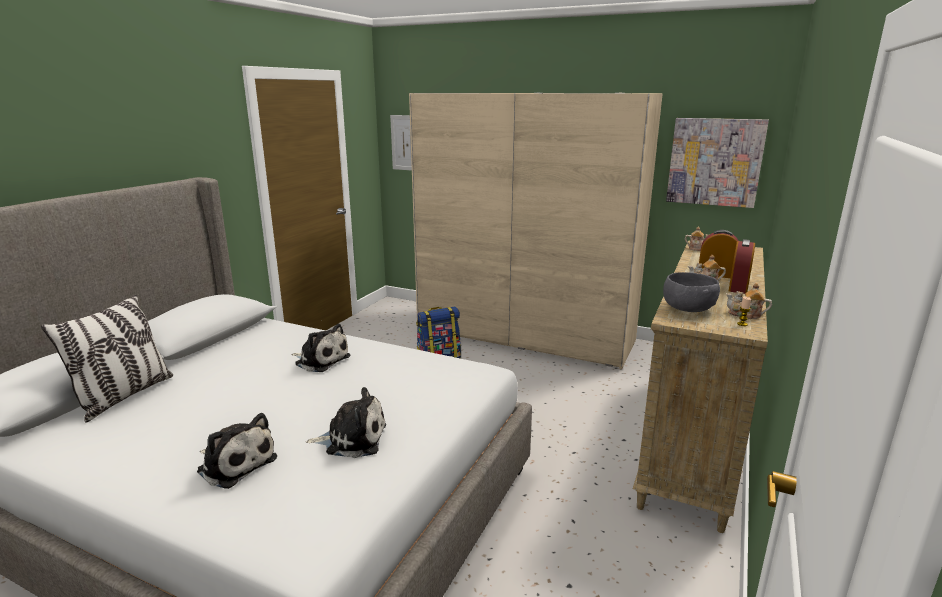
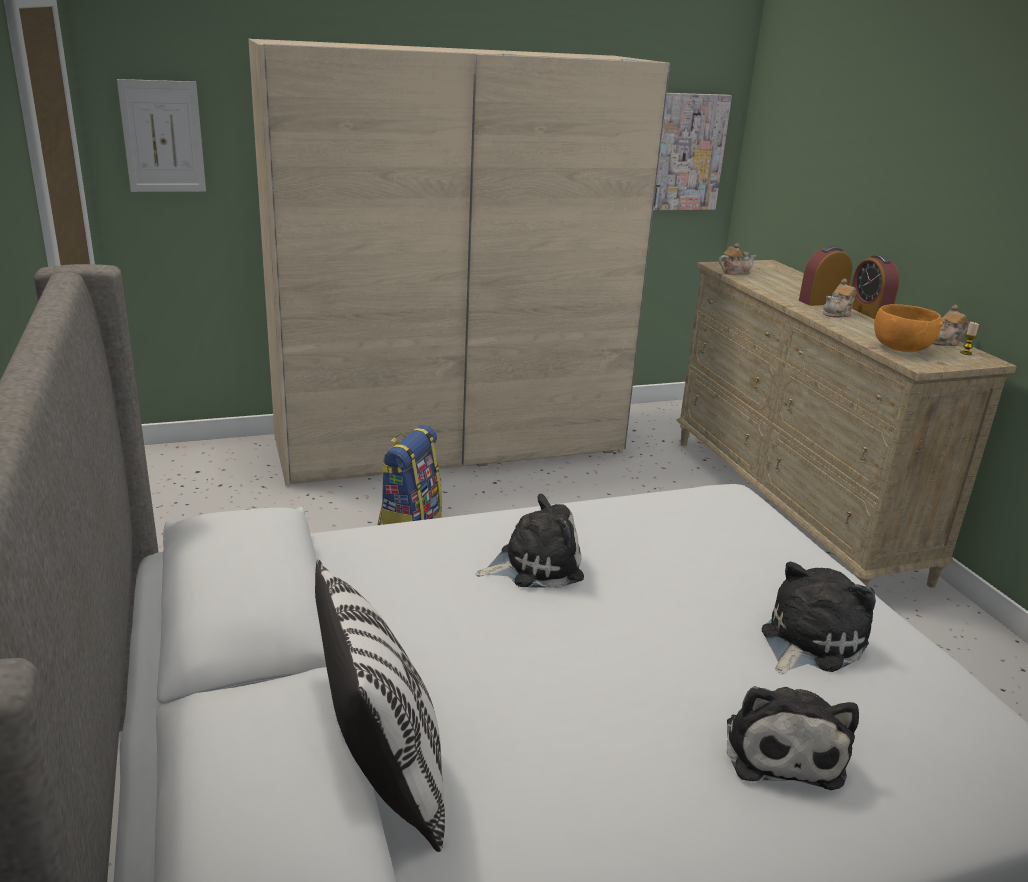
camera: 45 degrees left, 5 degrees up
(235, 463) = (782, 748): plush toy -> plush toy turned 105 degrees clockwise
(687, 309) = (900, 349): grey bowl -> orange bowl

